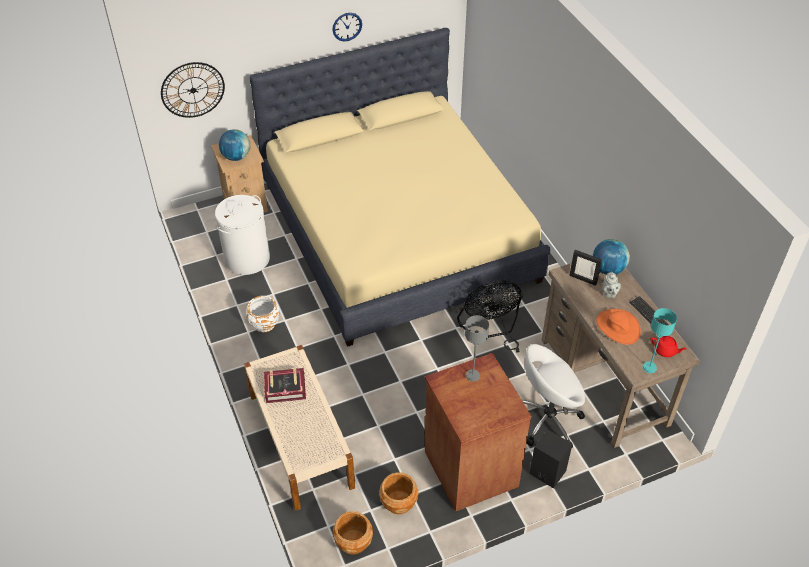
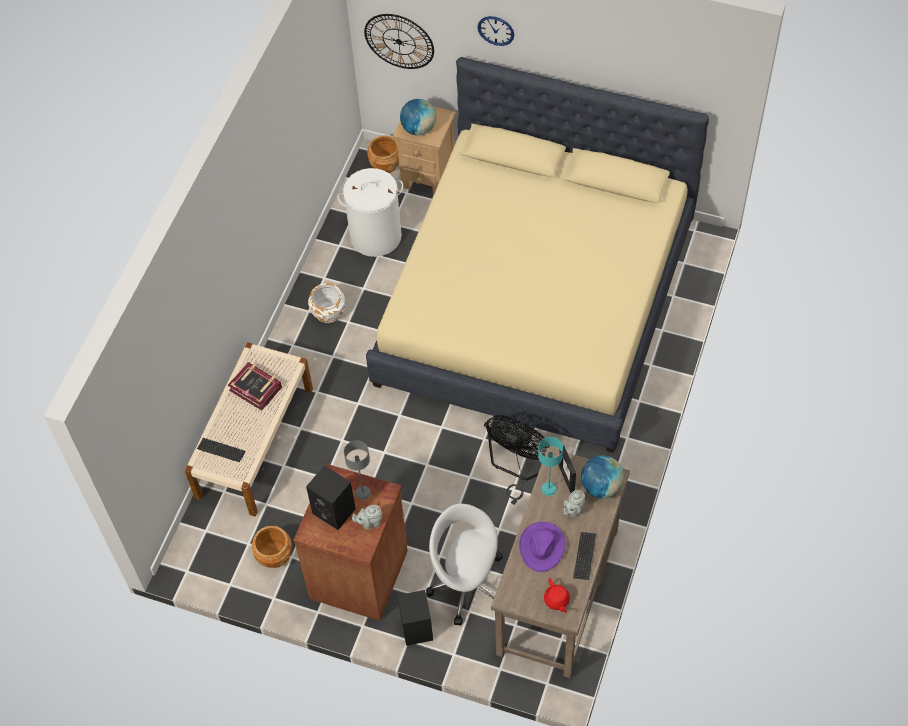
camera: 45 degrees right, 10 degrees up
(304, 446) = (221, 450): none -> keyboard
(347, 26) = (584, 59): wall clock -> wall clock (496, 30)
(353, 542) = (210, 558): brown planter -> brown planter (385, 165)
(467, 401) = (335, 511): none -> black speaker
(500, 390) = (370, 522): none -> grey teapot
(617, 327) = (542, 546): orange hat -> purple hat
(649, 367) = (524, 603): turquoise table lamp -> turquoise table lamp (549, 489)

